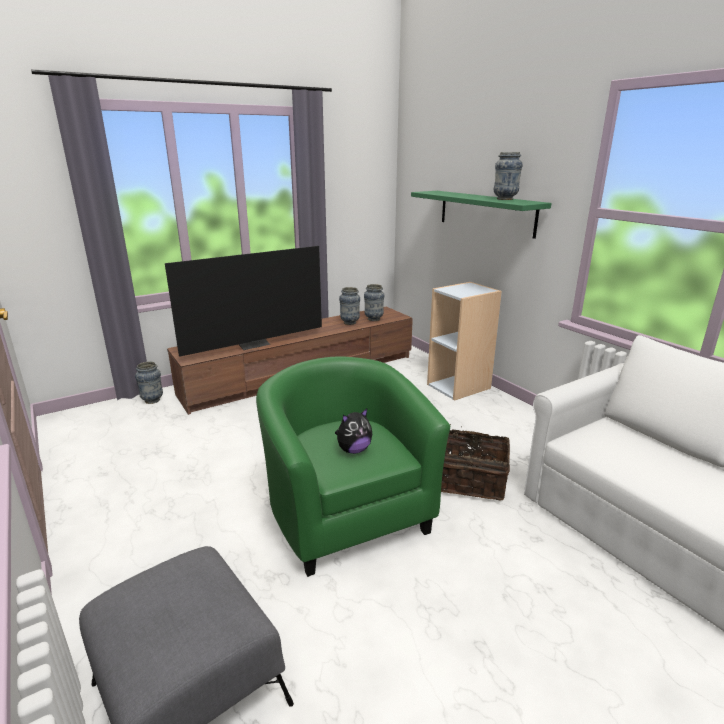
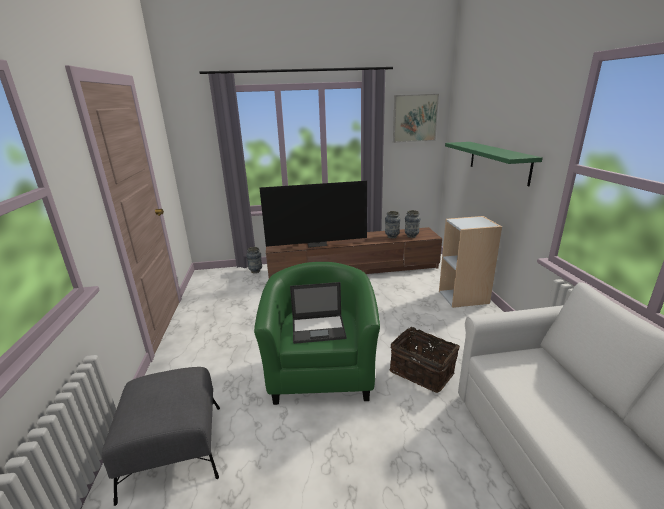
camera: 25 degrees right, 0 degrees up
(353, 450) = (319, 328): plush toy -> laptop
(358, 161) = (415, 118): none -> picture
(505, 199) = (507, 152): vase -> none

